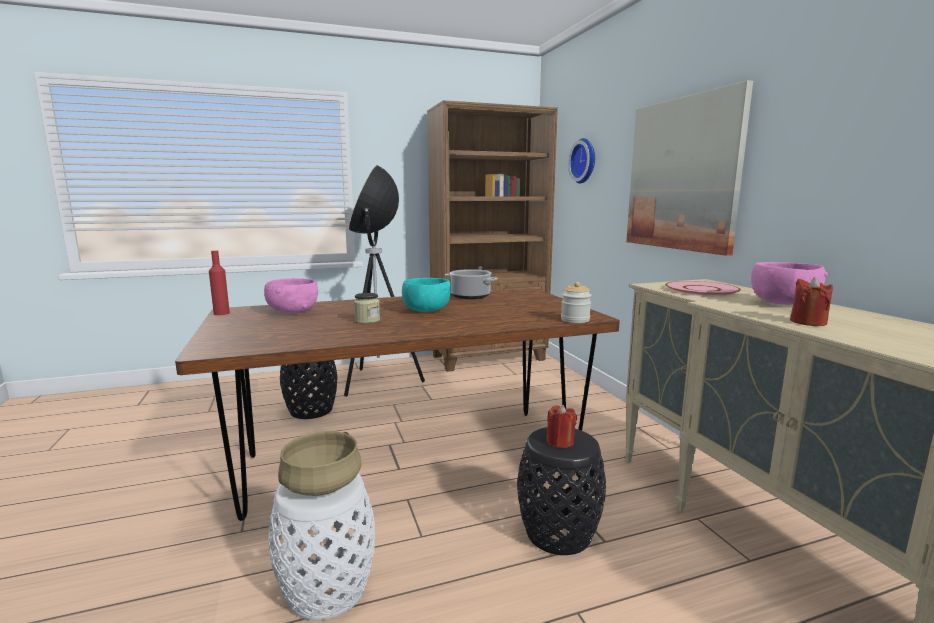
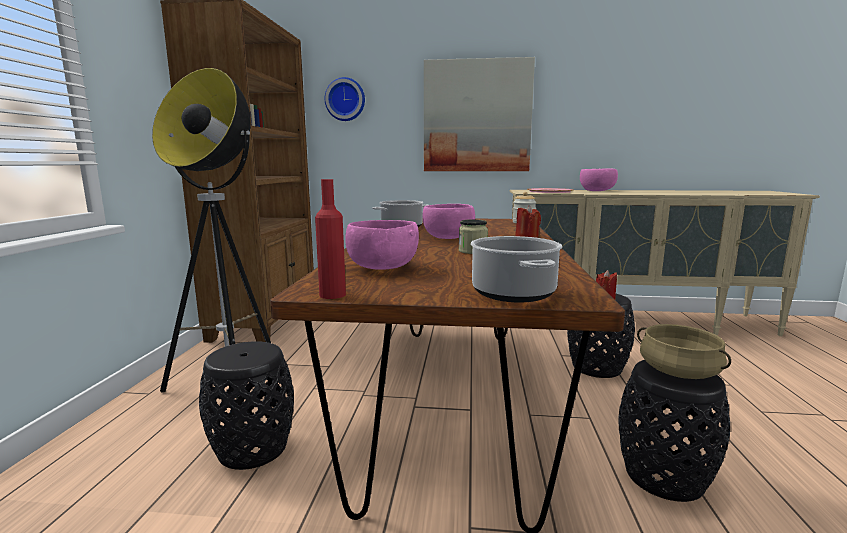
camera: 65 degrees left, 0 degrees up
(224, 338) = (512, 293): none -> cooking pot
(327, 591) = (664, 477): white stool -> black stool
(426, 310) = (448, 238): turquoise bowl -> pink bowl
(808, 322) = (644, 193): red candle -> red candle (527, 237)

